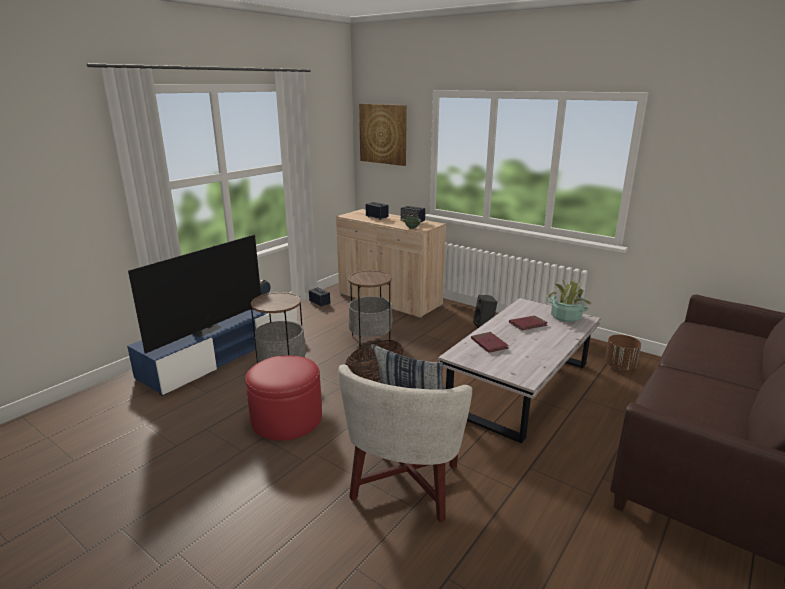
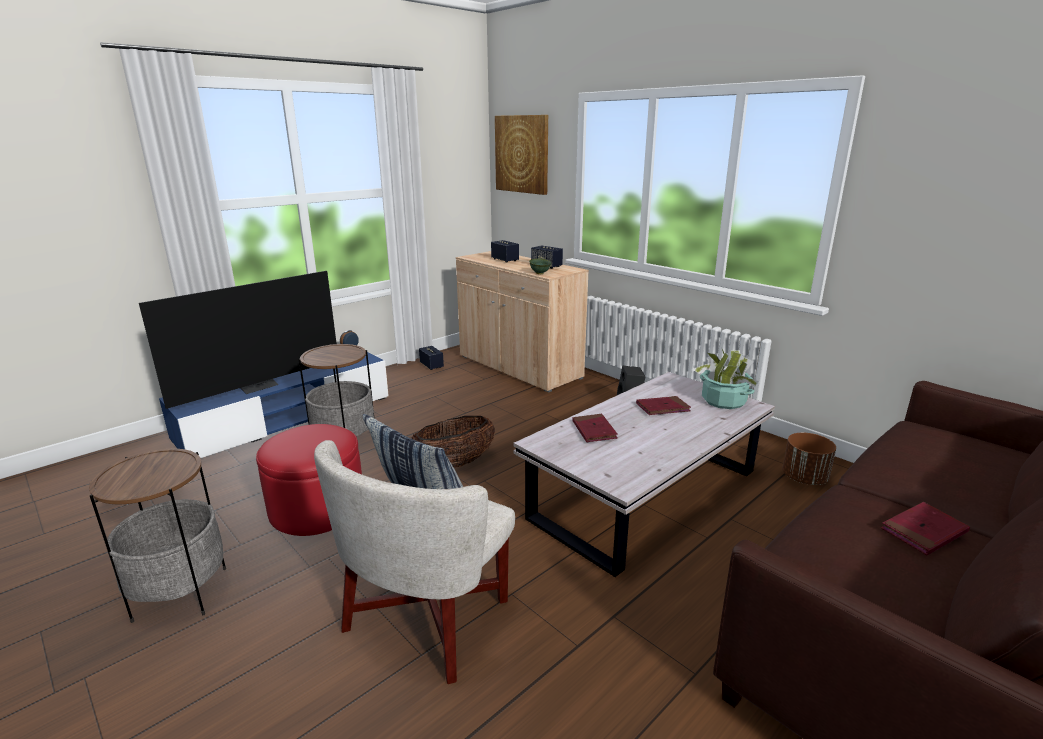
camera: 10 degrees right, 0 degrees up
(370, 340) = (472, 415): side table -> side table (181, 594)
(721, 389) = (923, 531): none -> red book

